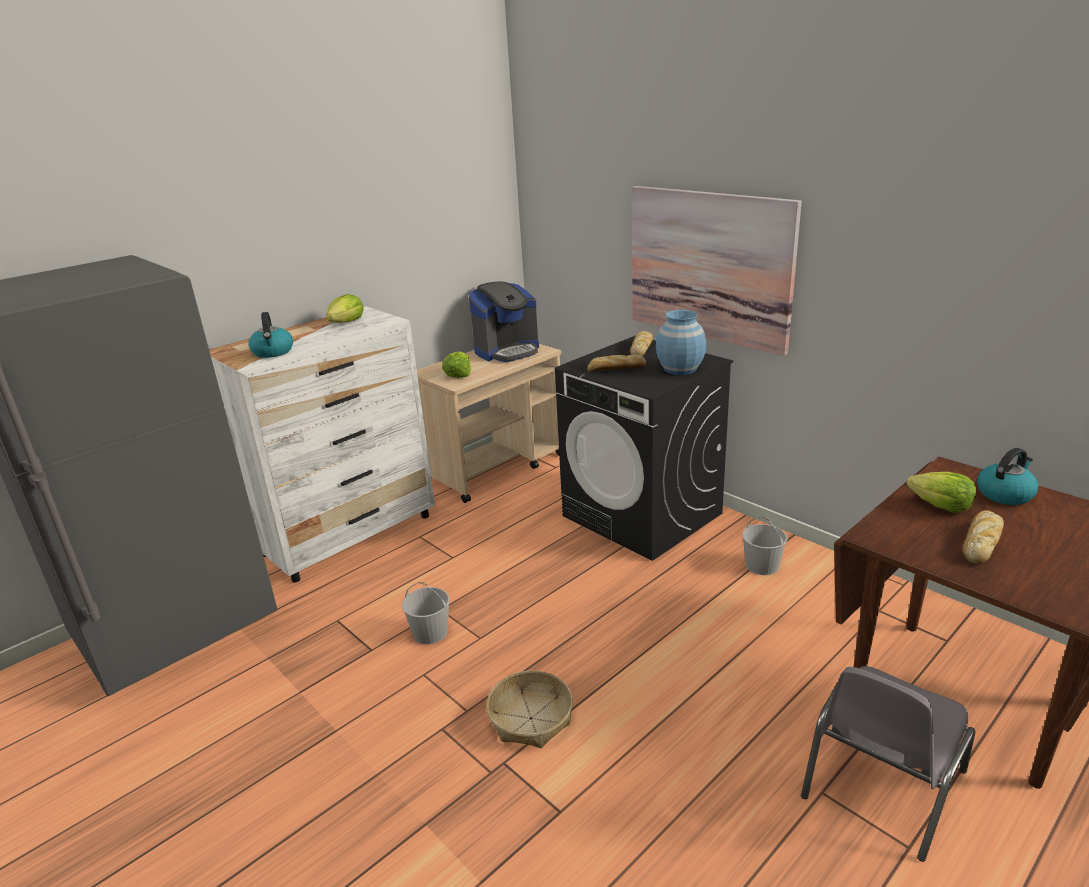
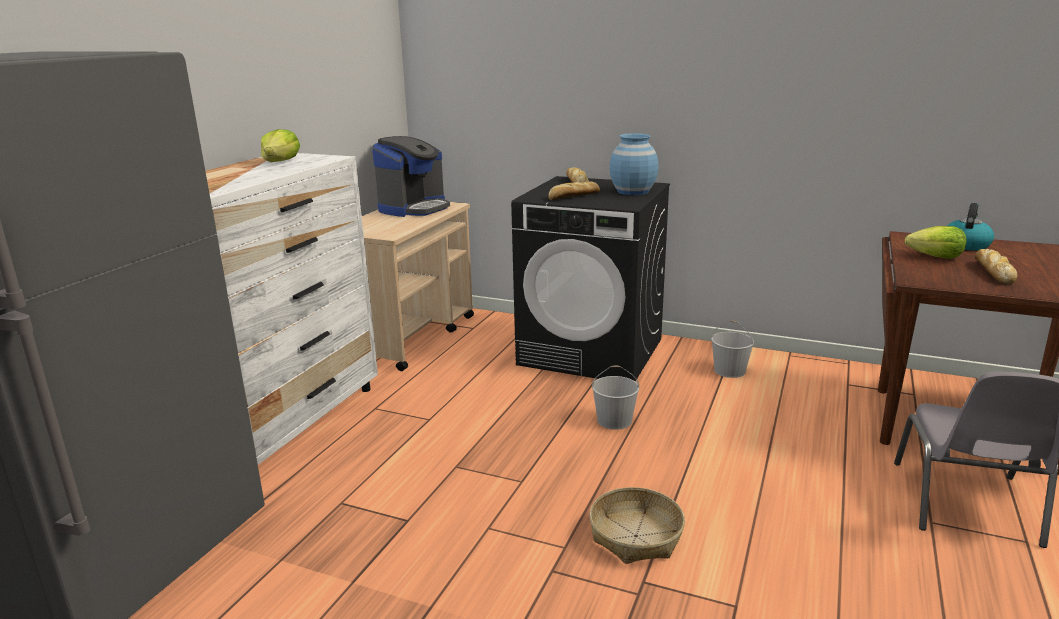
camera: 25 degrees left, 5 degrees down
(273, 352) = (224, 185): kettle -> none
(429, 632) = (462, 489): white bucket -> white bucket (614, 420)
(458, 374) = (382, 228): lettuce -> none
(708, 266) = (638, 96): picture -> none

